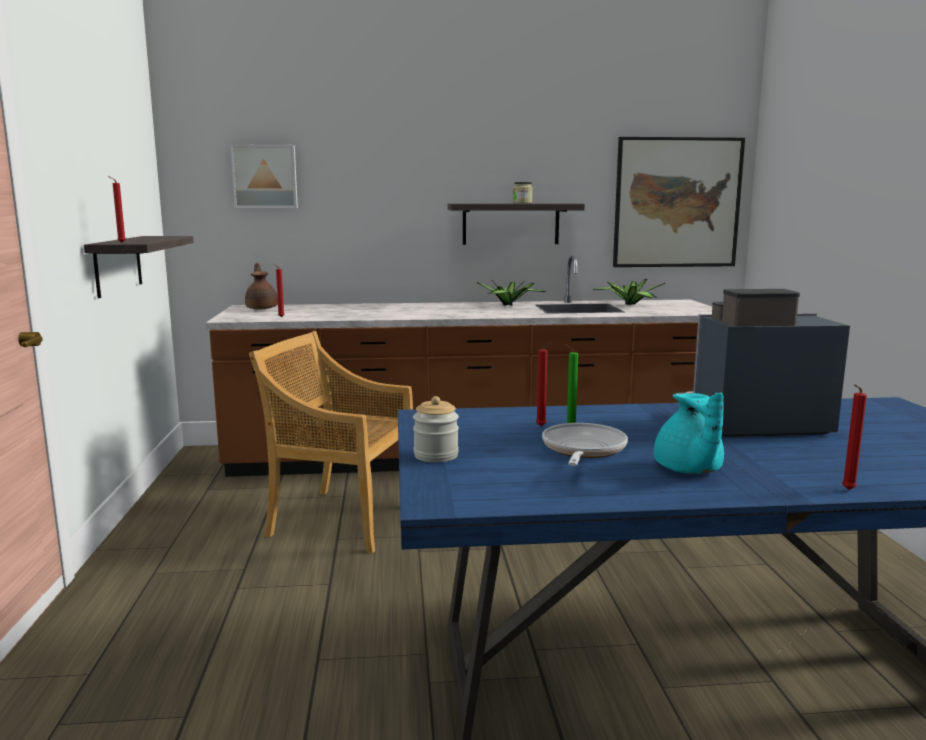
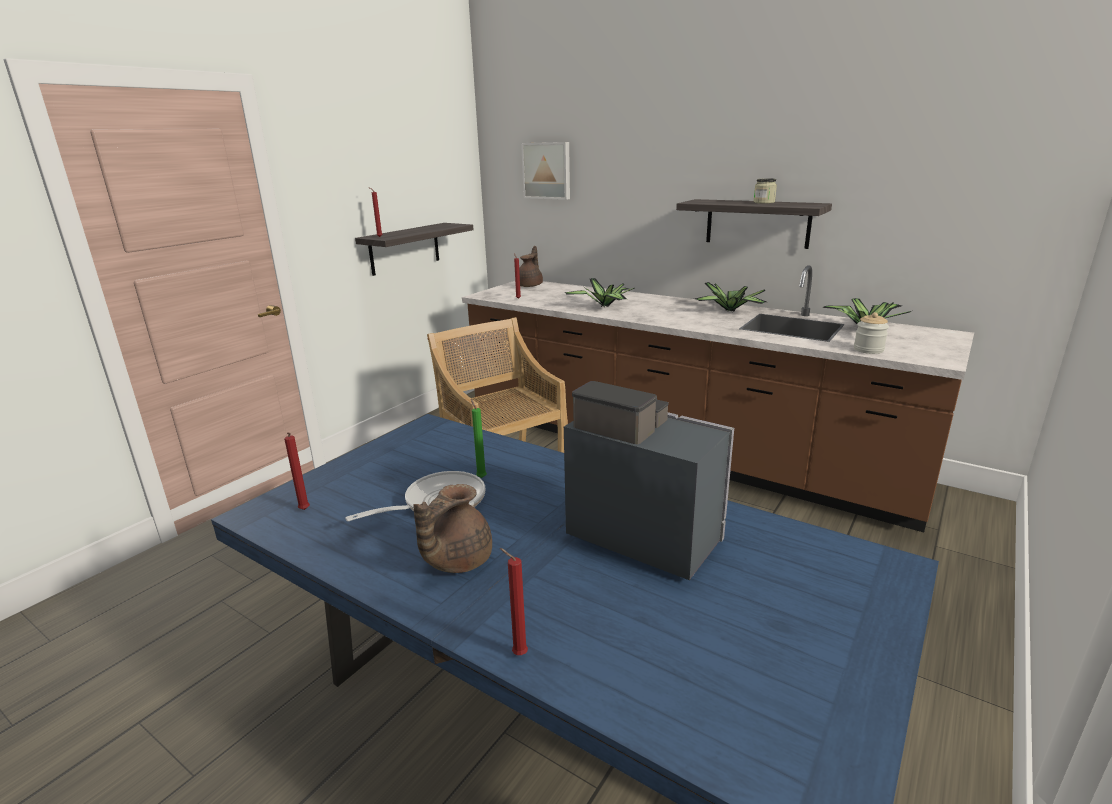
camera: 40 degrees right, 10 degrees up
(392, 313) = (605, 306): none -> potted plant
(436, 455) = (347, 469): jar -> jar (868, 350)
(542, 426) = (472, 465): red candle -> red candle (304, 510)
(676, 203) = (975, 207): picture -> none
(688, 470) = (456, 560): turquoise teapot -> brown teapot

